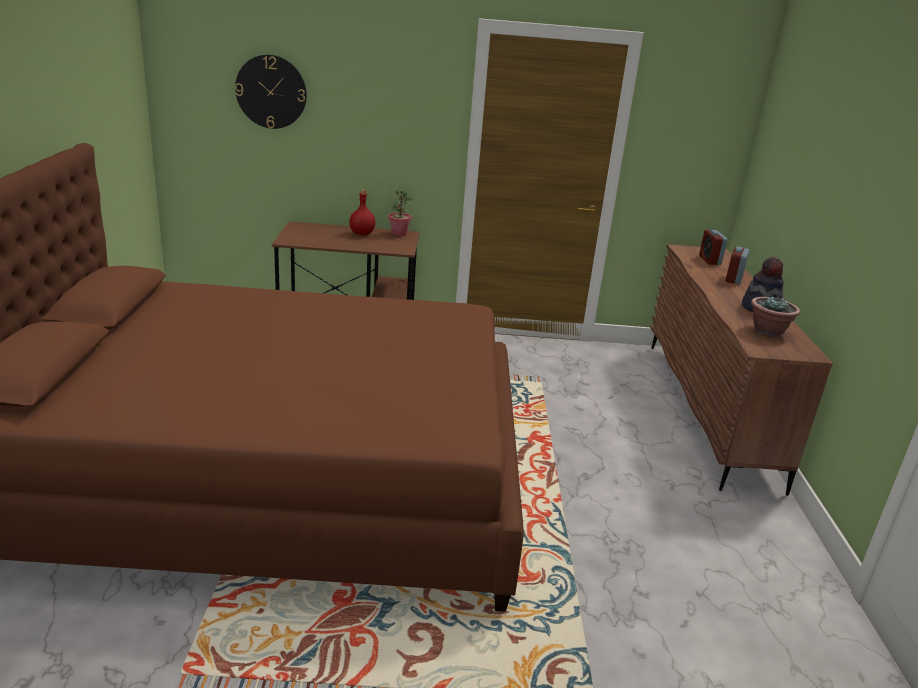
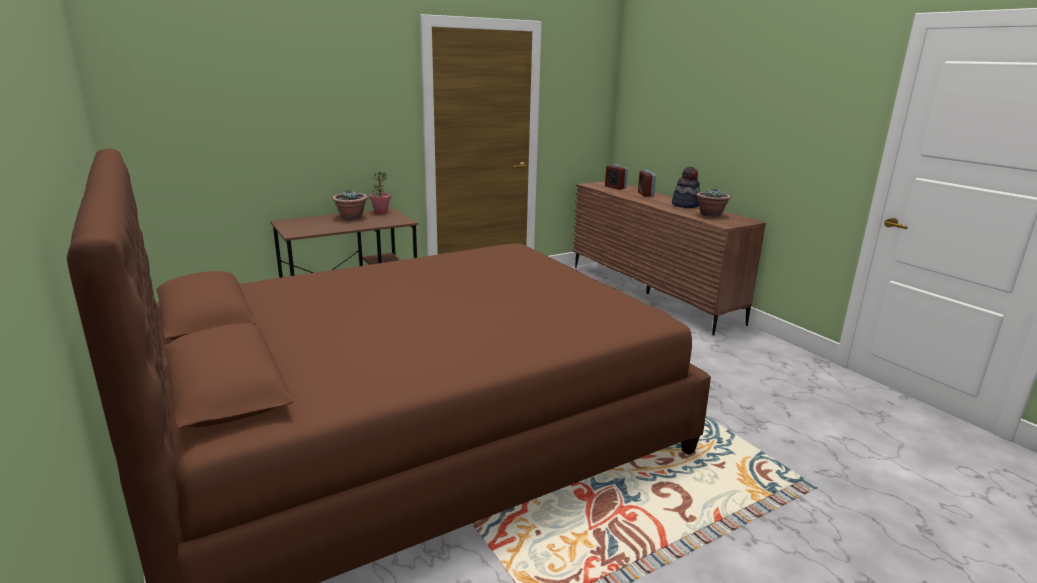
camera: 30 degrees left, 5 degrees down
(271, 92) = (236, 94): wall clock -> none
(362, 234) = (351, 217): red bottle -> potted plant

